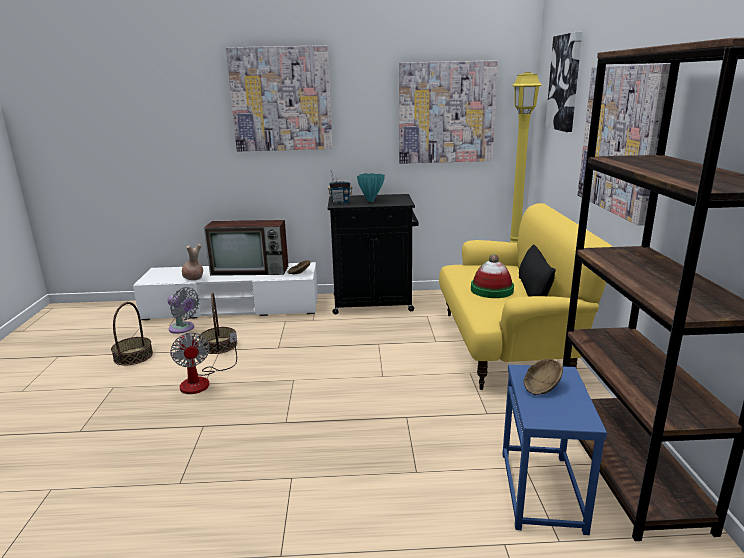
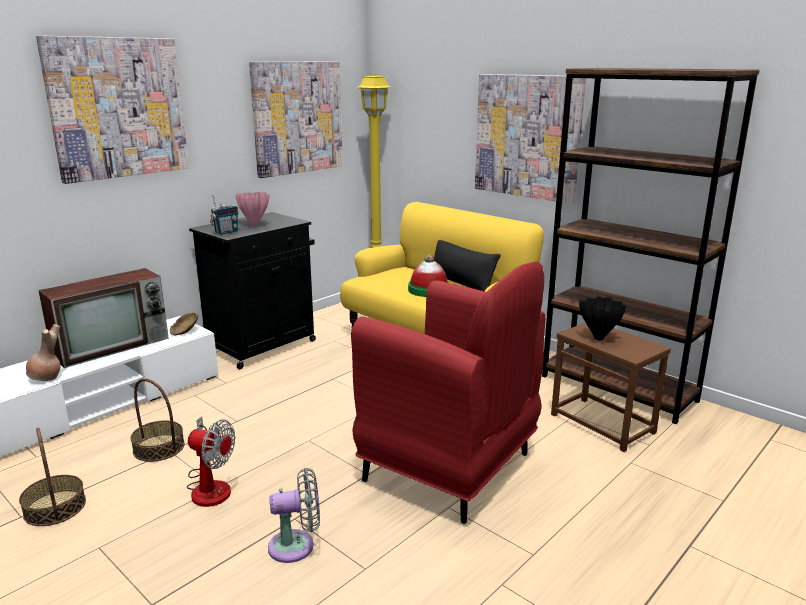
camera: 45 degrees left, 0 degrees up
(183, 328) = (68, 452): grey fan -> grey fan (296, 546)
(342, 450) = (450, 468): none -> red armchair
(370, 201) = (254, 225): turquoise vase -> pink vase
(540, 387) = (599, 338): brown bowl -> black vase
(543, 491) = (603, 423): blue side table -> brown side table
(565, 83) = (426, 86): picture -> none

